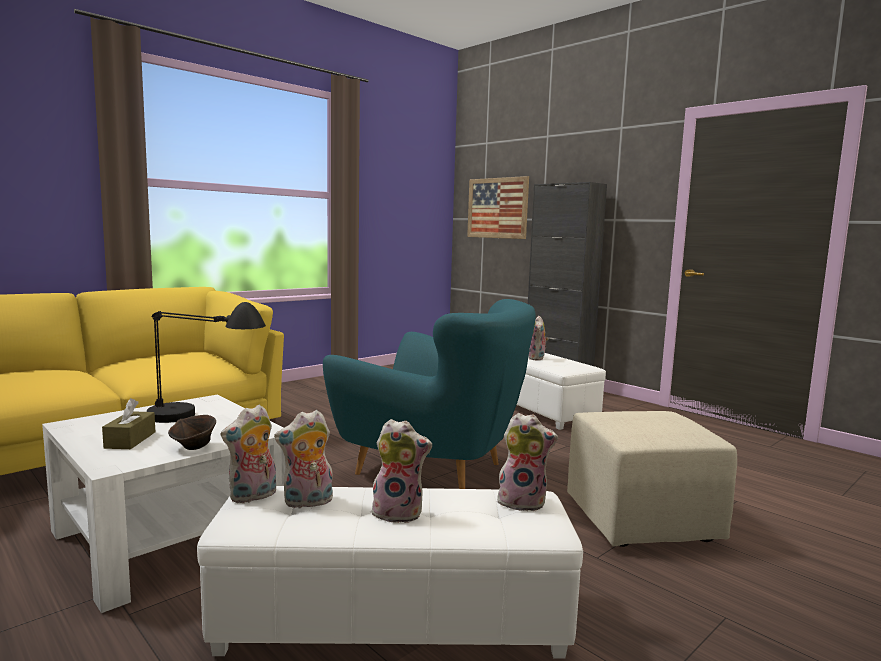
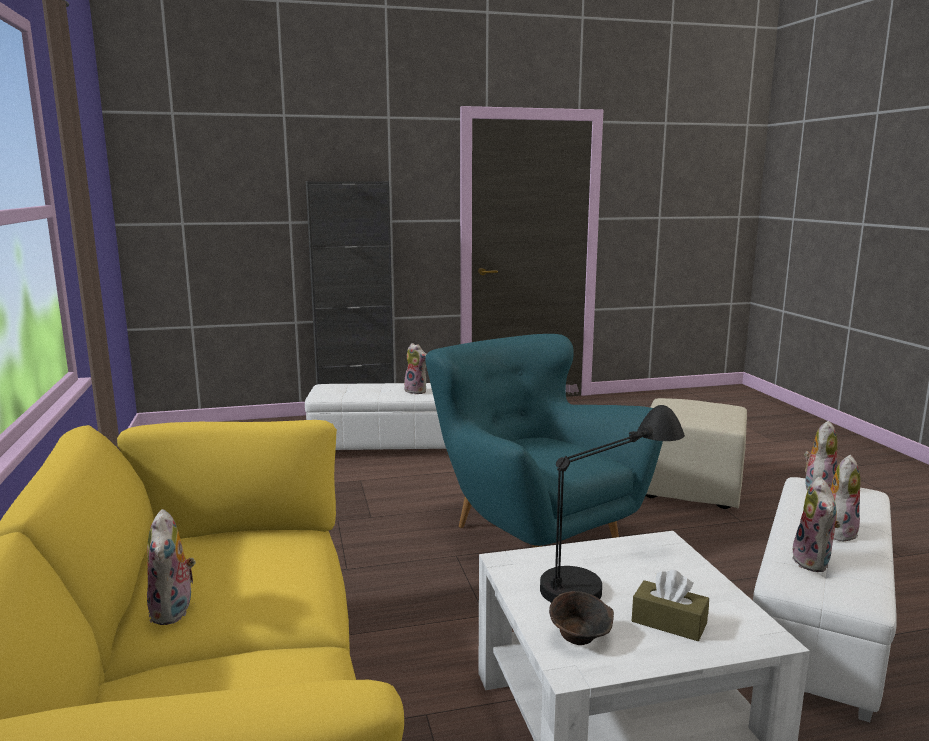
camera: 60 degrees left, 5 degrees up
(194, 447) = (709, 585): brown bowl -> brown bowl (580, 638)
(253, 497) = (797, 585): plush toy -> plush toy (174, 611)
(433, 469) = (532, 535): turquoise armchair -> turquoise armchair turned 90 degrees counterclockwise
(497, 208) = (210, 208): picture -> none

